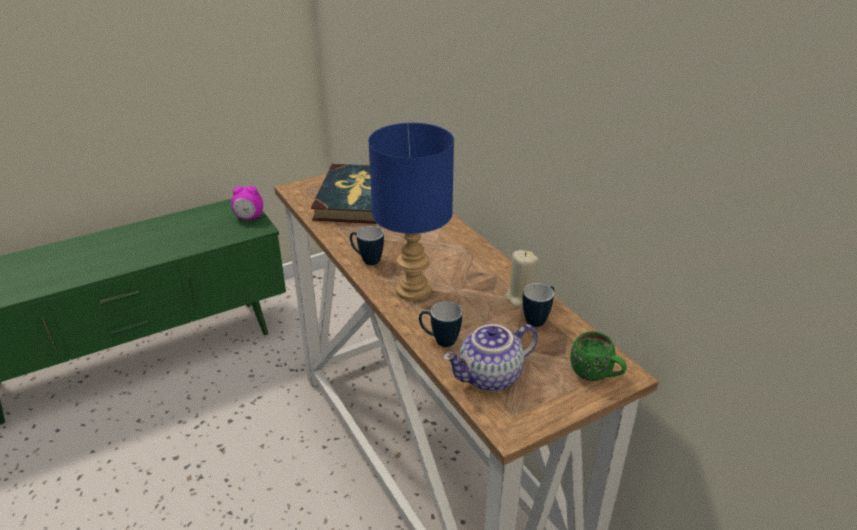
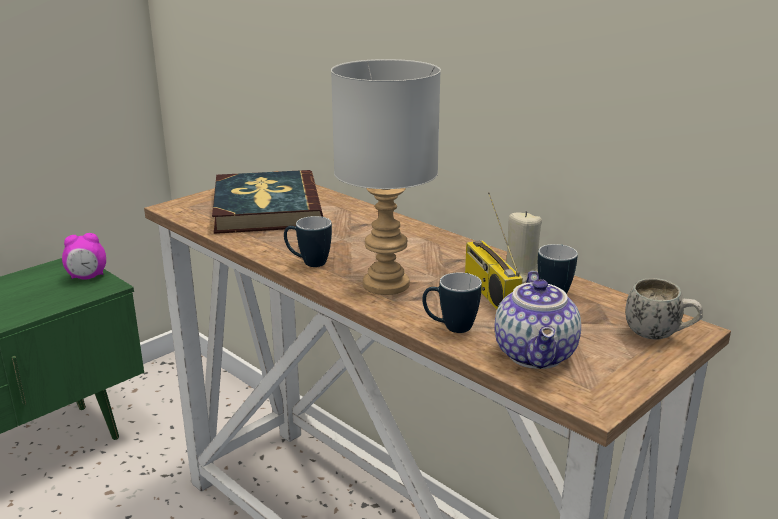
camera: 15 degrees left, 10 degrees down
(413, 291) = (386, 285): blue table lamp -> grey table lamp
(486, 311) = (488, 292): none -> radio
(490, 378) = (537, 355): teapot -> teapot turned 45 degrees counterclockwise
(596, 376) = (659, 335): green mug -> white mug

